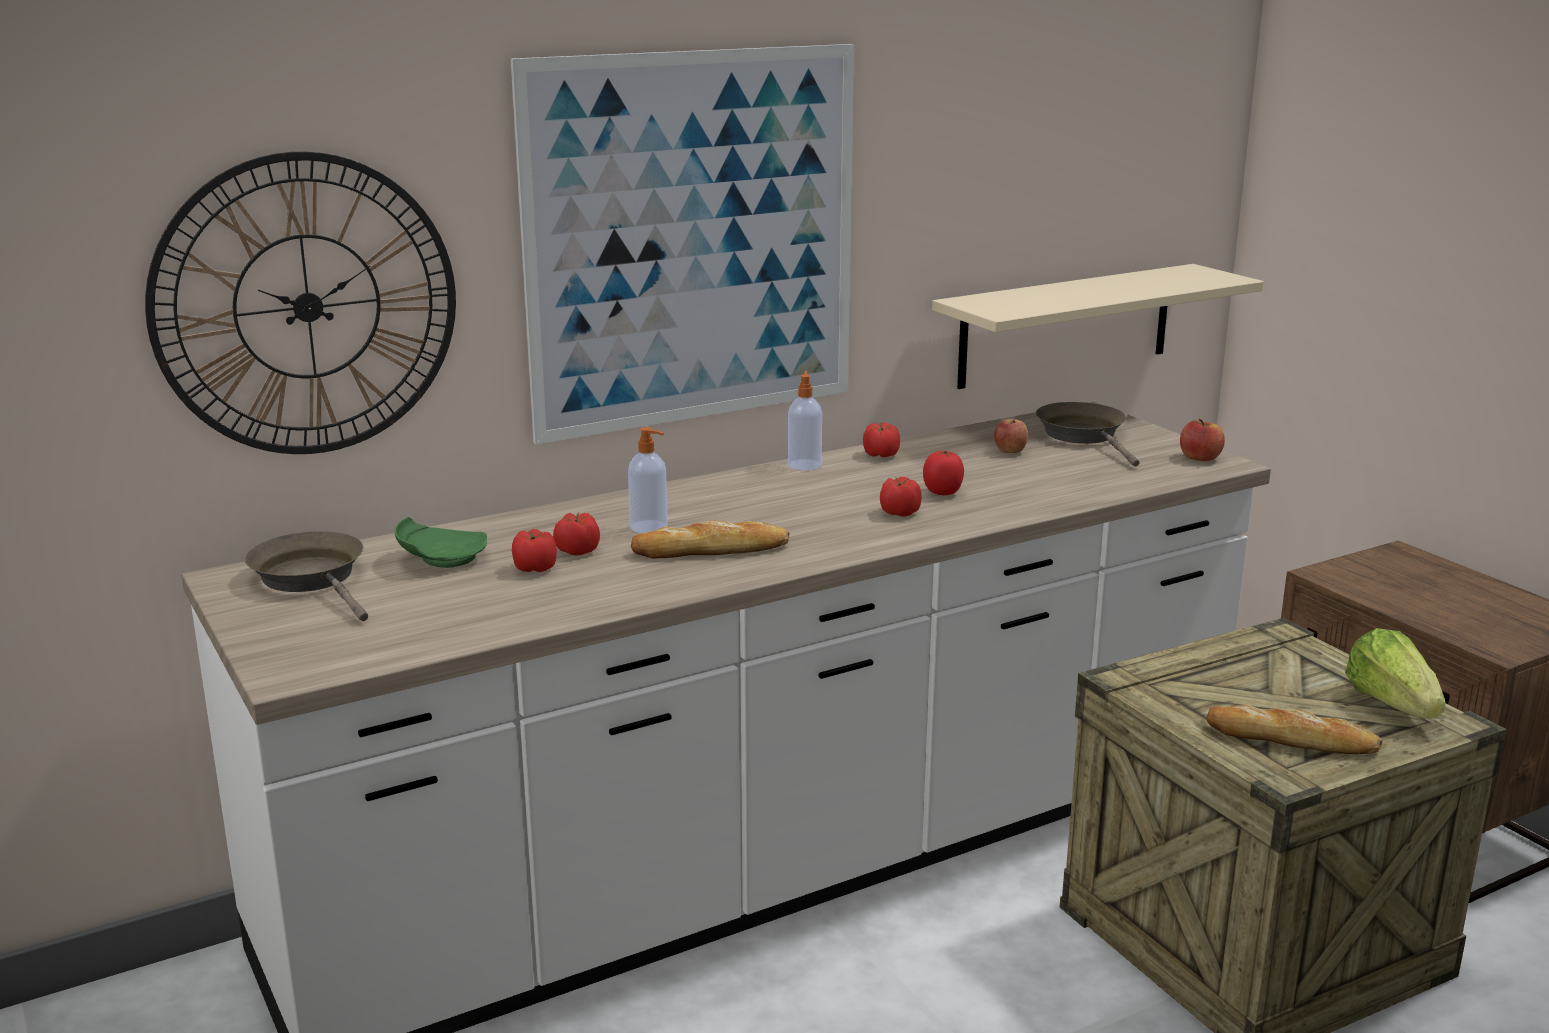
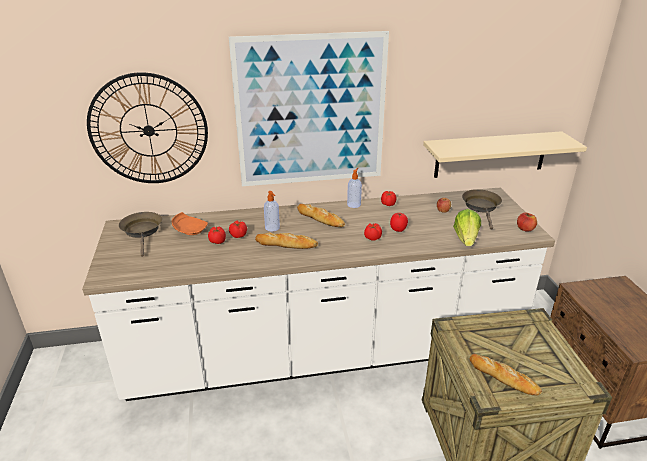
camera: 20 degrees right, 10 degrees up
(441, 559) = (190, 230): green plate -> orange plate
(749, 497) = (320, 218): none -> bread
(1392, 705) = (563, 369): lettuce -> lettuce (466, 239)

